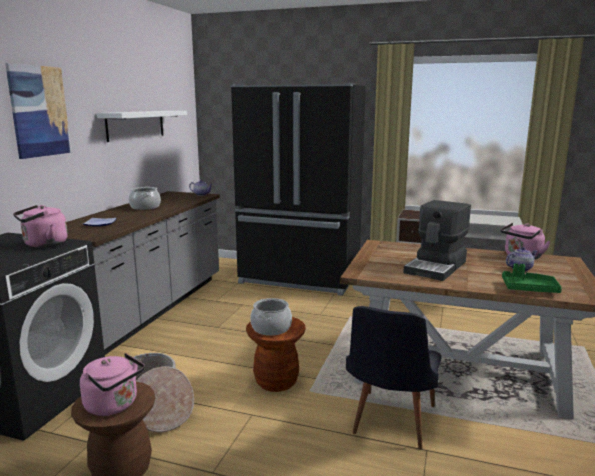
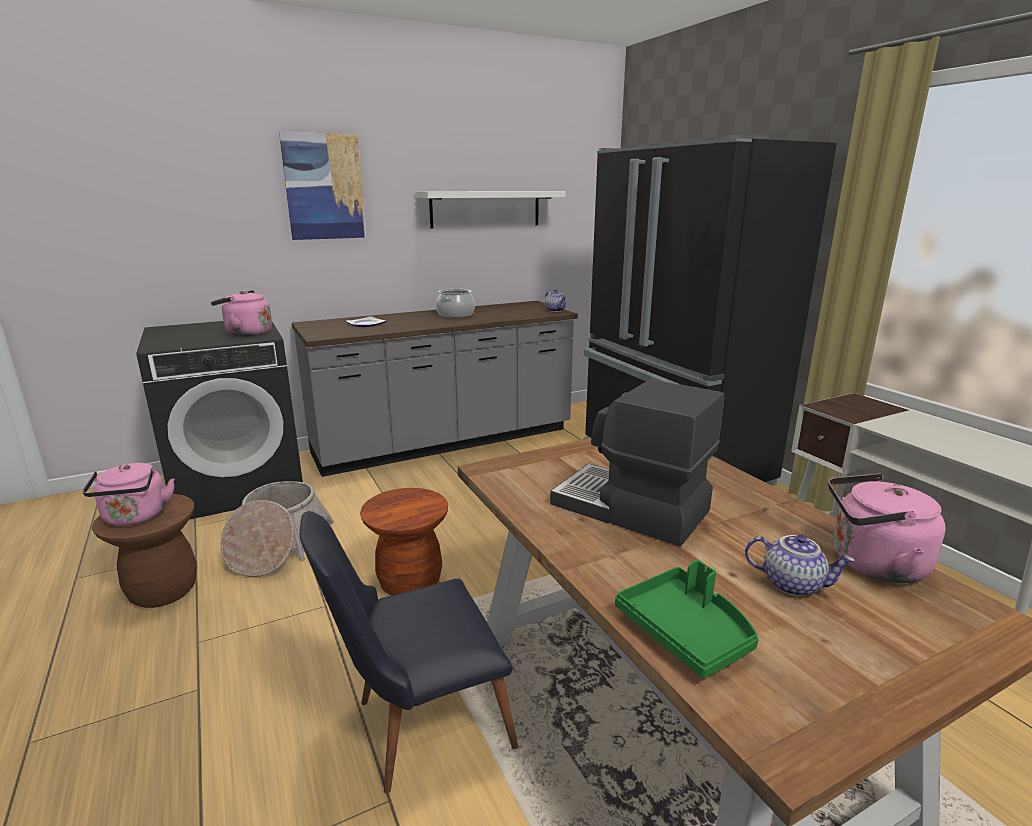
camera: 45 degrees right, 5 degrees up
(271, 328) = (395, 507): cooking pot -> none
(436, 267) = (630, 509): coffee machine -> coffee machine turned 45 degrees clockwise

